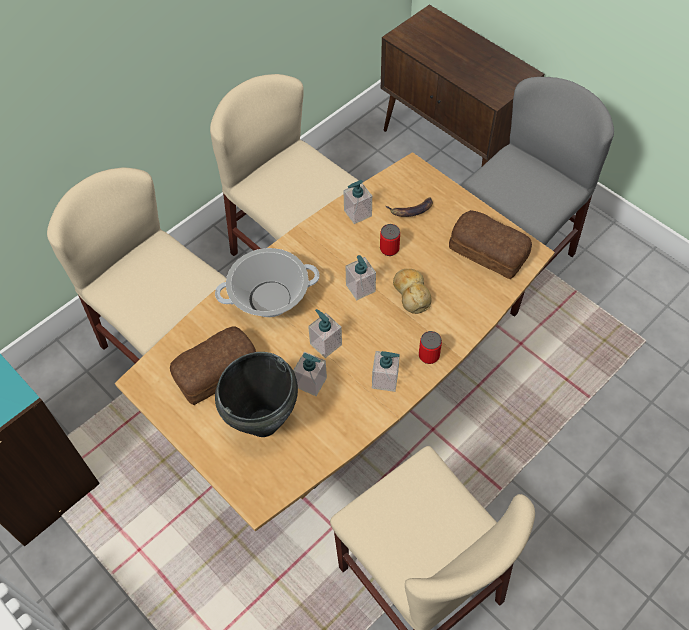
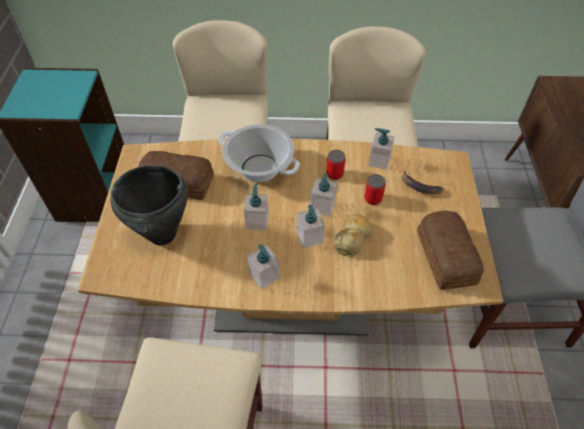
camera: 45 degrees right, 5 degrees down
(311, 382) = (219, 236): soap dispenser -> soap dispenser (310, 238)
(429, 356) = (313, 288): can -> can (334, 174)

